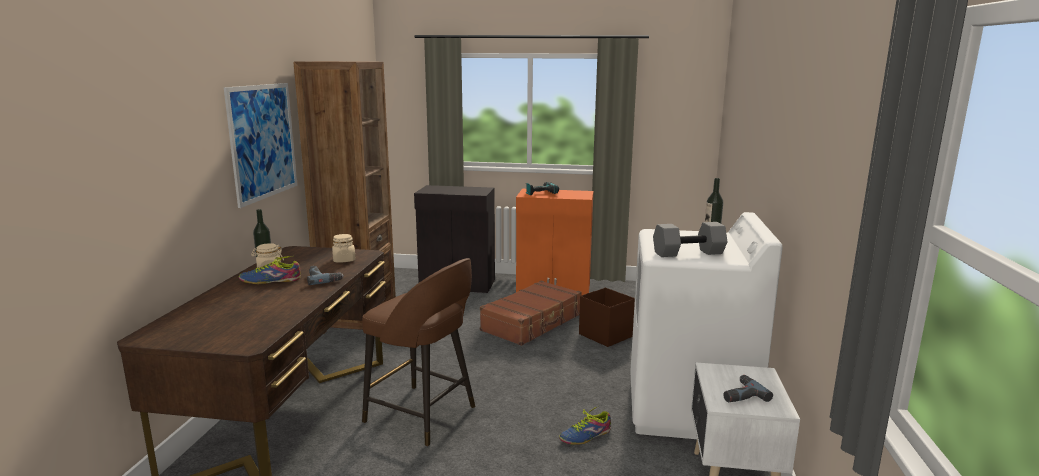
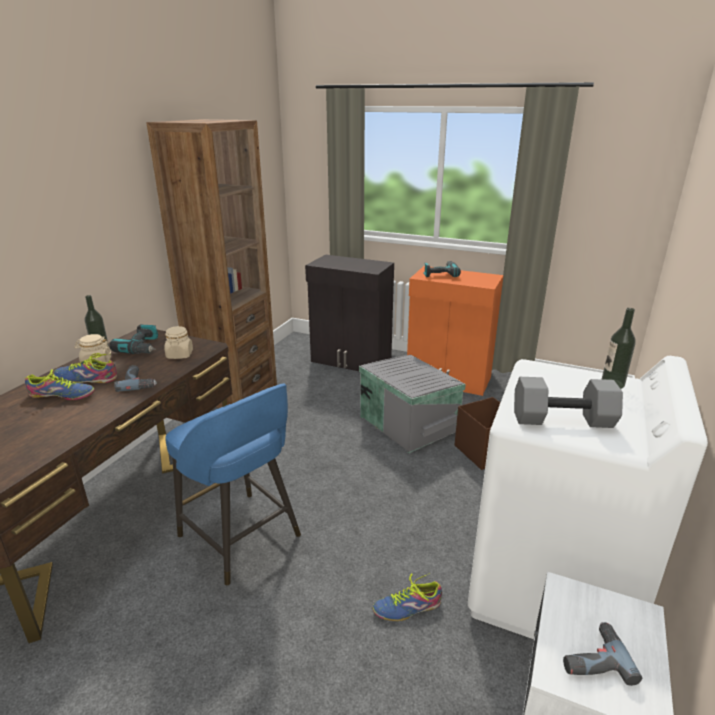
camera: 15 degrees right, 10 degrees up
(258, 291) = (62, 395): none -> shoe
(263, 141) = (102, 217): picture -> none
(303, 258) = (142, 347): none -> power drill
(423, 415) = (241, 538): brown stool -> blue stool
(532, 323) = (409, 422): brown suitcase -> grey storage box

